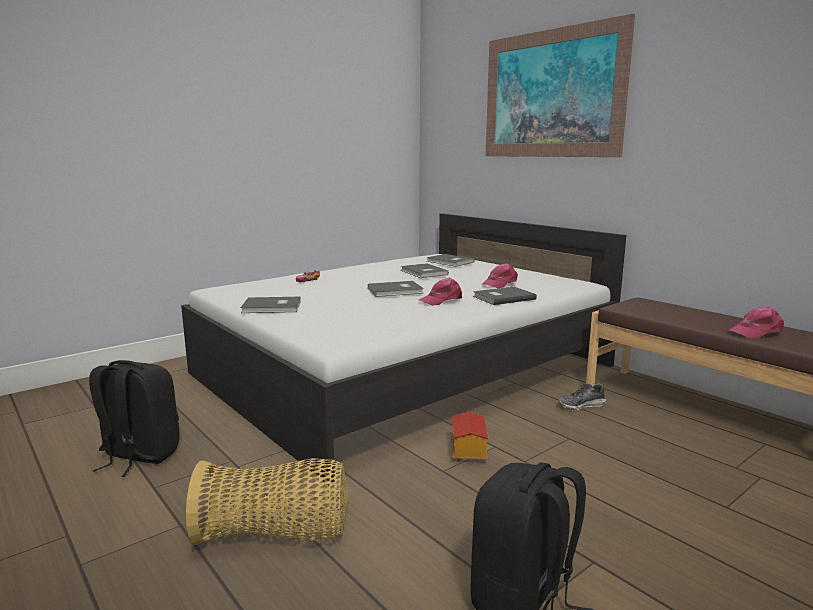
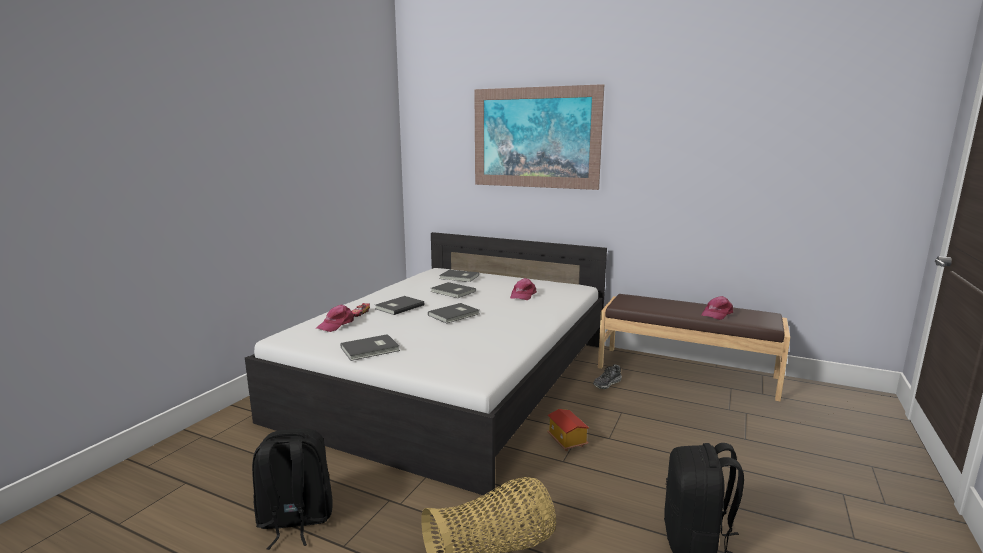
camera: 25 degrees left, 0 degrees up
(441, 300) = (500, 318): pink cap -> pink cap (336, 324)
(502, 297) = (542, 309): grey book -> grey book (398, 307)

